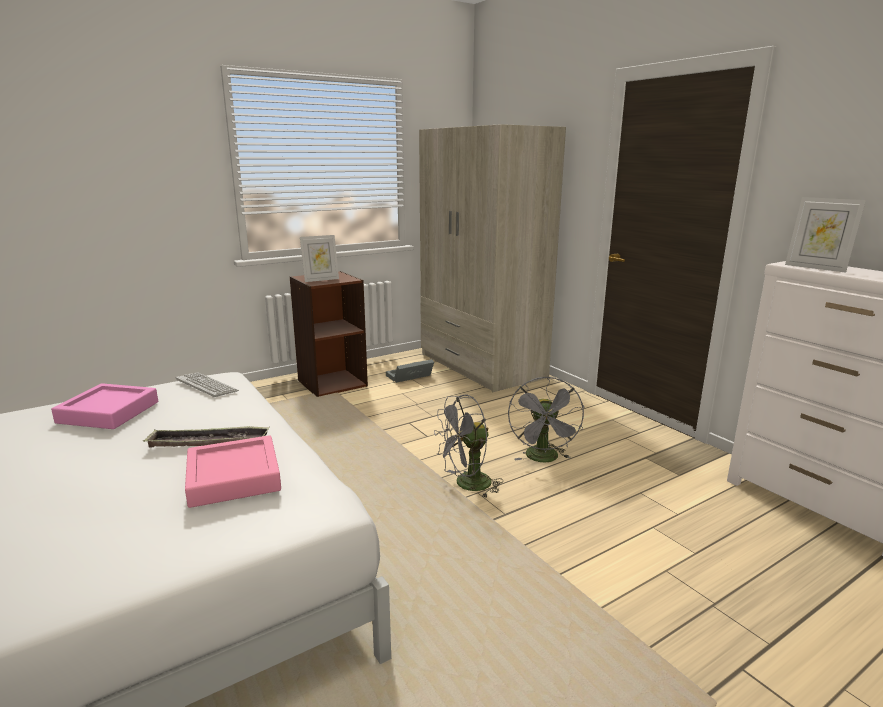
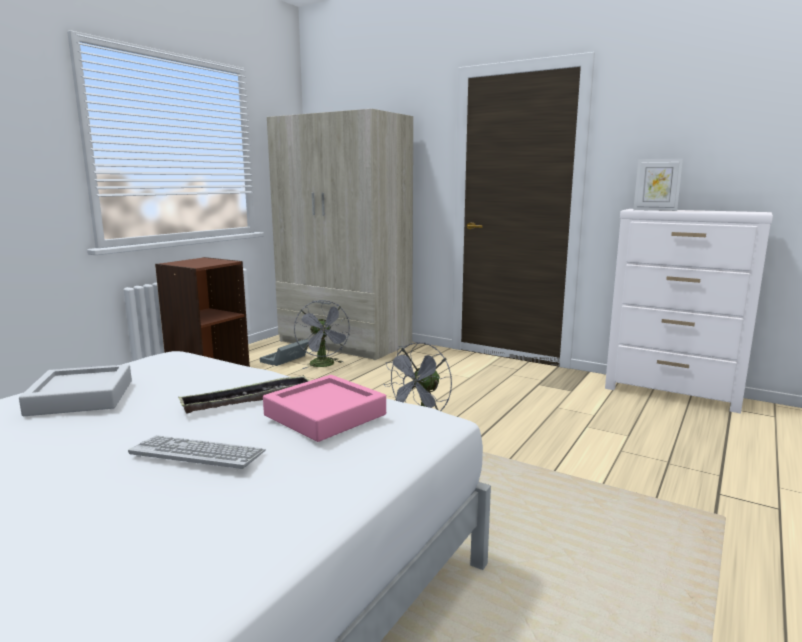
camera: 25 degrees left, 5 degrees down
(108, 412) = (81, 397): pink tray -> grey tray
(206, 385) = (167, 362): keyboard -> keyboard (198, 453)
(321, 279) = (197, 263): picture frame -> none
(544, 459) = (465, 399): grey fan -> grey fan (324, 365)

